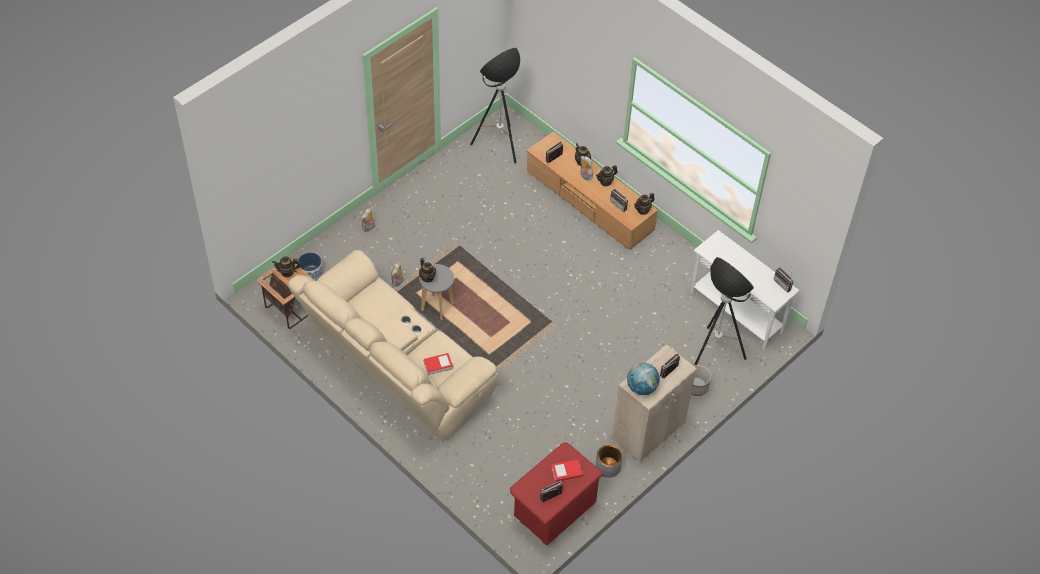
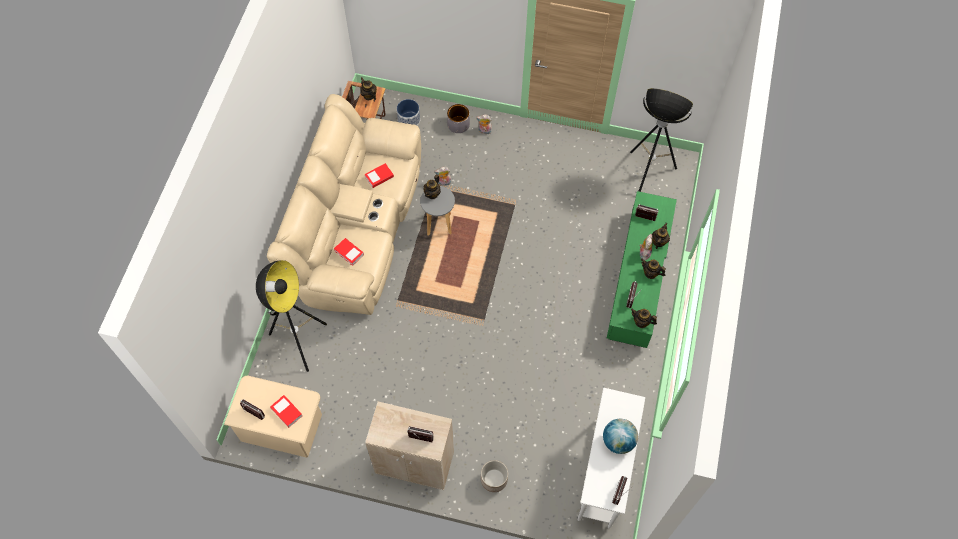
camera: 60 degrees right, 10 degrees up
(377, 308) = (379, 177): none -> book
(552, 512) = (284, 428): red nightstand -> beige nightstand
(589, 203) = (638, 278): brown tv stand -> green tv stand
(607, 467) = (357, 448): grey planter -> grey planter (458, 124)
(641, 387) = (386, 423): globe -> globe (618, 441)
(713, 353) = (543, 475): floor lamp -> floor lamp (299, 342)

